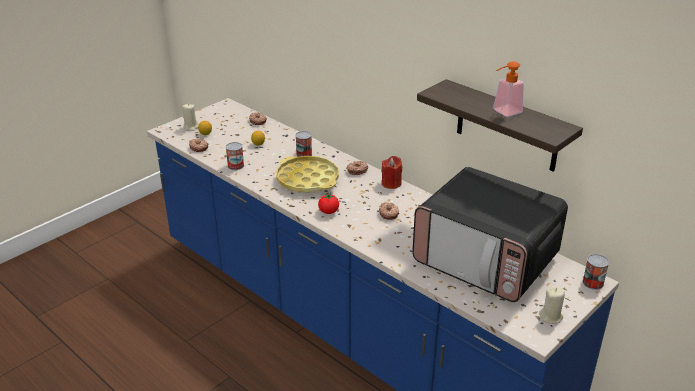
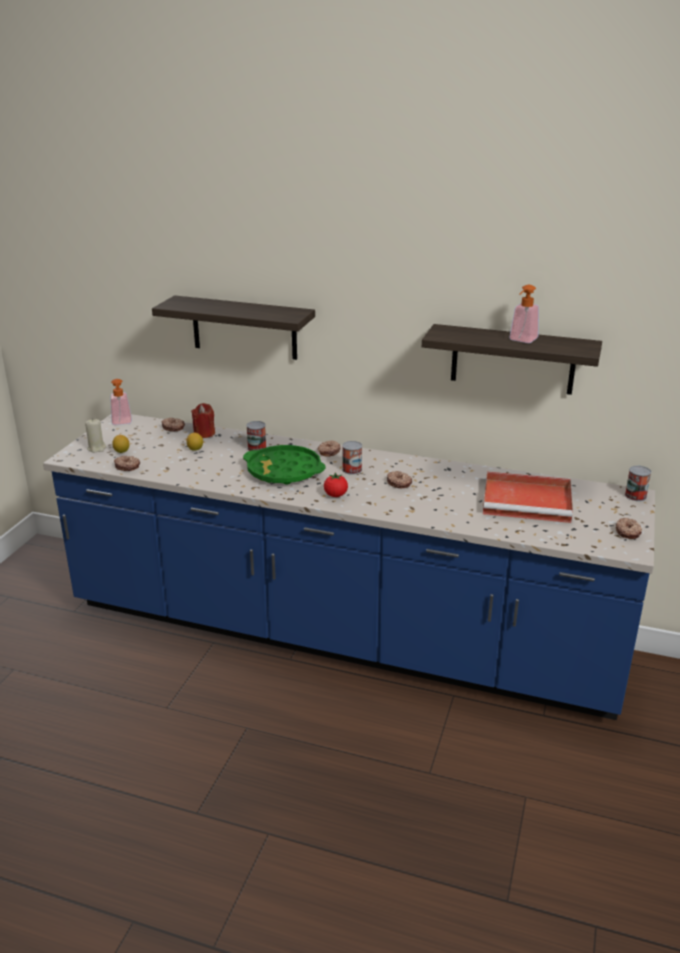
camera: 25 degrees left, 5 degrees down
(225, 109) = (121, 423): none -> soap dispenser
(235, 166) = (189, 475): can -> can (352, 469)
(307, 180) = (284, 471): yellow tray -> green tray
(312, 51) = (244, 328): none -> shelf
(391, 183) = (375, 456): red candle -> red candle (204, 433)
(486, 260) = (529, 501): microwave -> red tray
(551, 317) = (628, 532): beige candle -> donut

